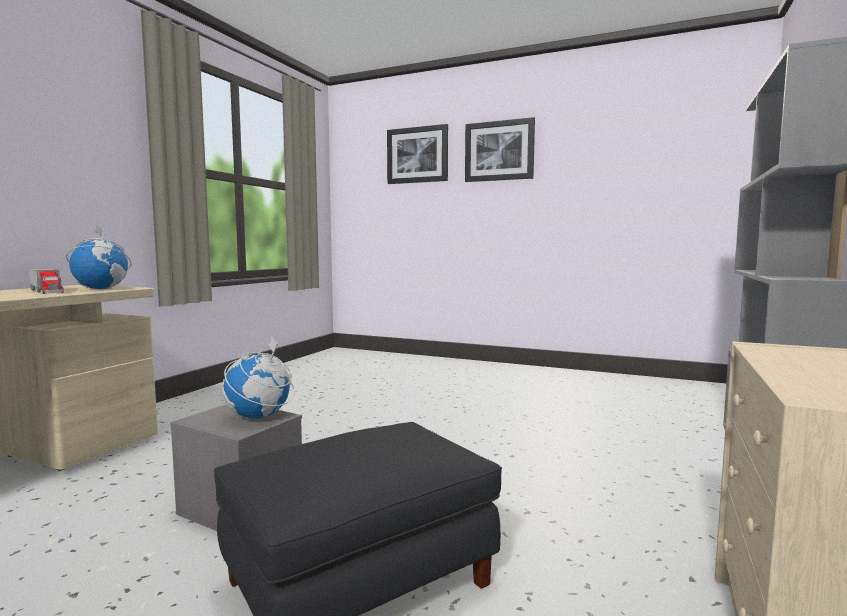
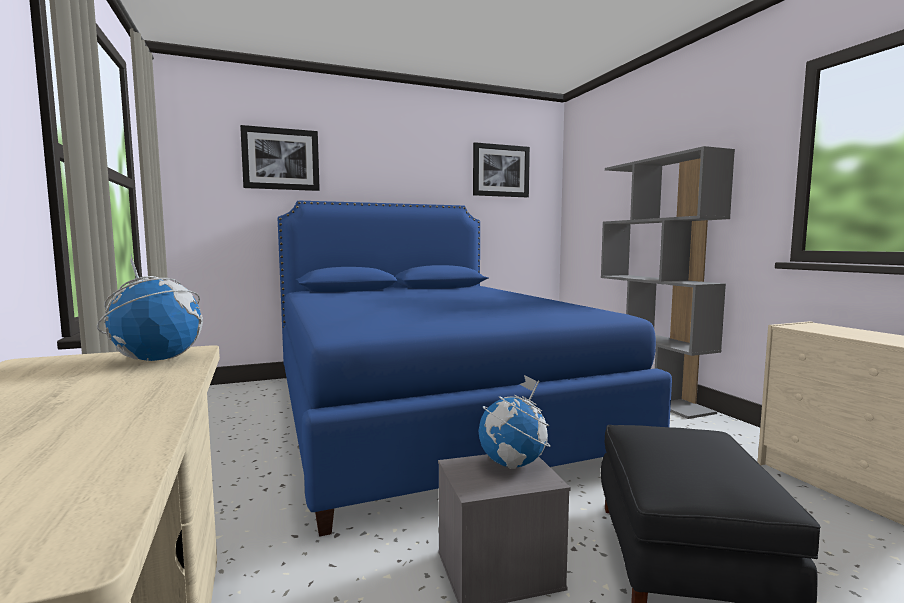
camera: 45 degrees left, 0 degrees up
(47, 291) = (96, 379): toy truck -> none
(455, 402) = (428, 412): none -> blue bed
(499, 151) = (372, 166): picture -> picture (500, 171)

